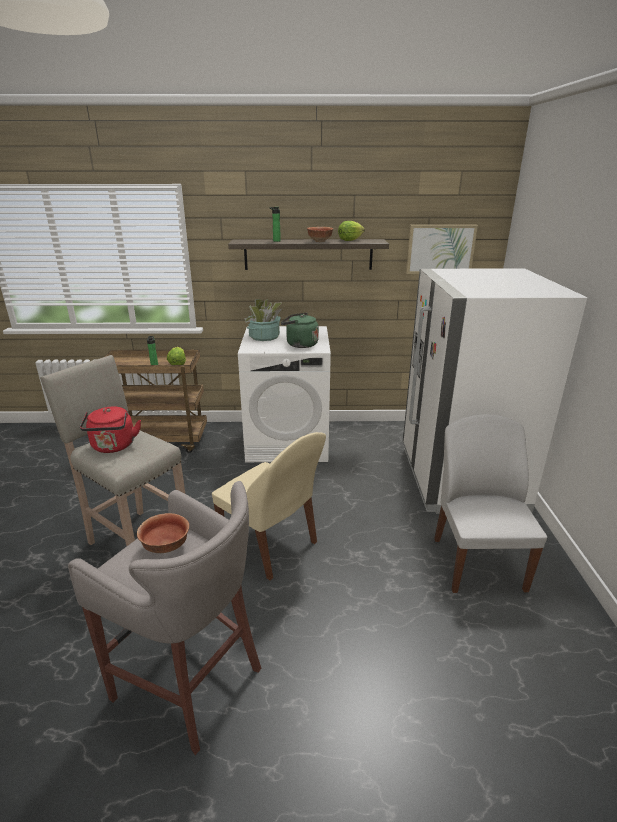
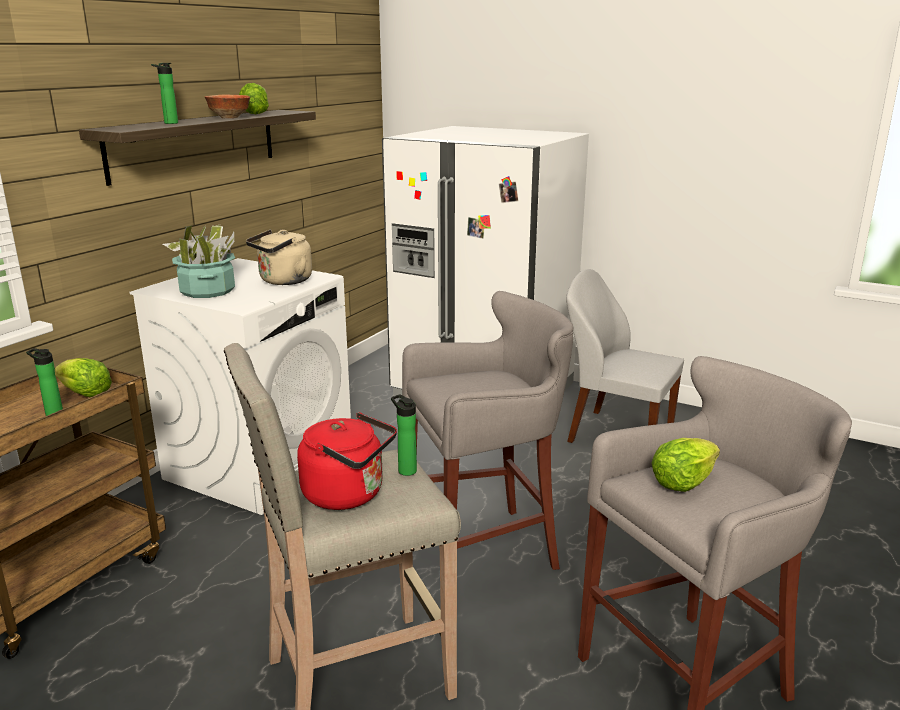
camera: 60 degrees left, 5 degrees down
(146, 453) = (405, 470): none -> bottle
(166, 546) = (682, 482): bowl -> lettuce
(270, 546) = (485, 549): beige chair -> grey stool
(300, 344) = (283, 281): green kettle -> beige kettle
(440, 249) = (332, 118): picture -> none

